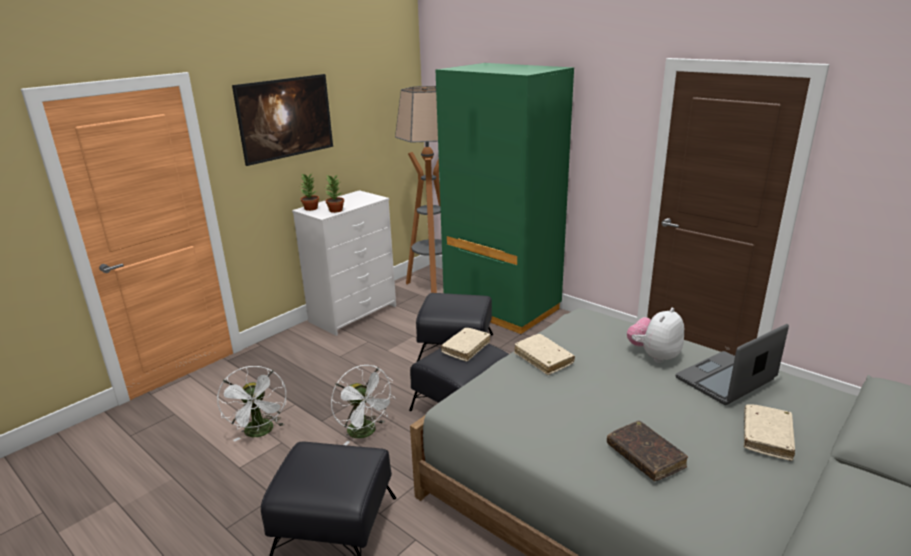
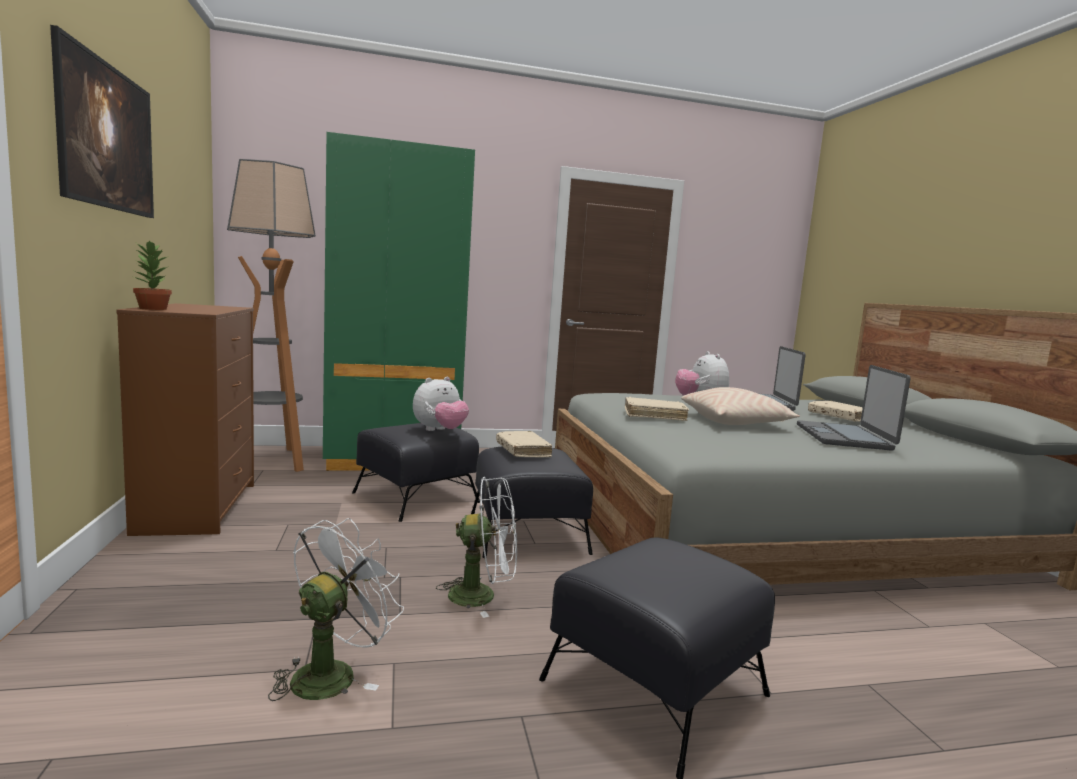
camera: 55 degrees left, 15 degrees down
(261, 432) = (332, 672): white fan -> white fan turned 75 degrees counterclockwise
(335, 210) = (208, 310): potted plant -> none
(353, 313) = (198, 507): white dresser -> brown dresser
(461, 309) = (439, 431): none -> plush toy
(602, 393) = (735, 422): none -> beige pillow
(645, 457) = (844, 437): brown book -> laptop

